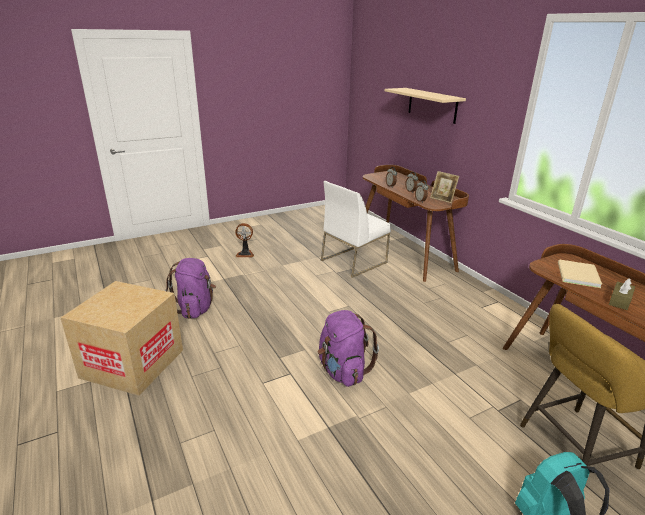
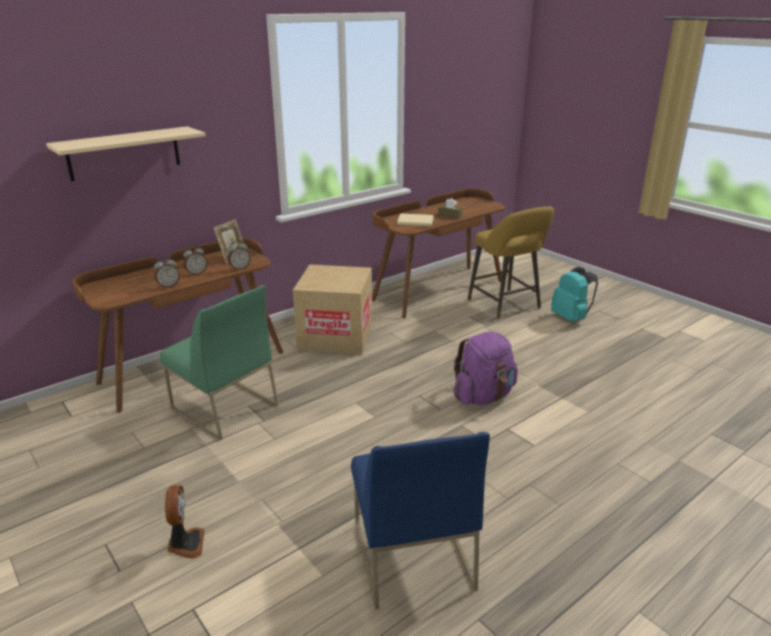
camera: 100 degrees left, 0 degrees up
(132, 363) = (576, 577): cardboard box -> cardboard box (336, 336)
(195, 308) = (411, 555): purple backpack -> blue chair
(354, 261) = (224, 407): white chair -> green chair

